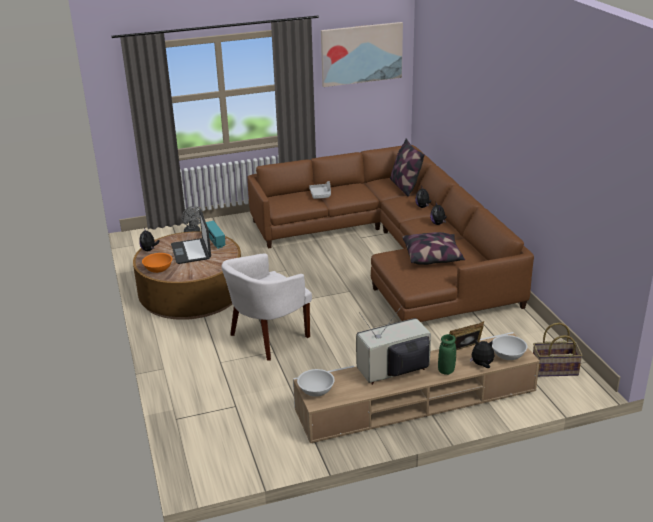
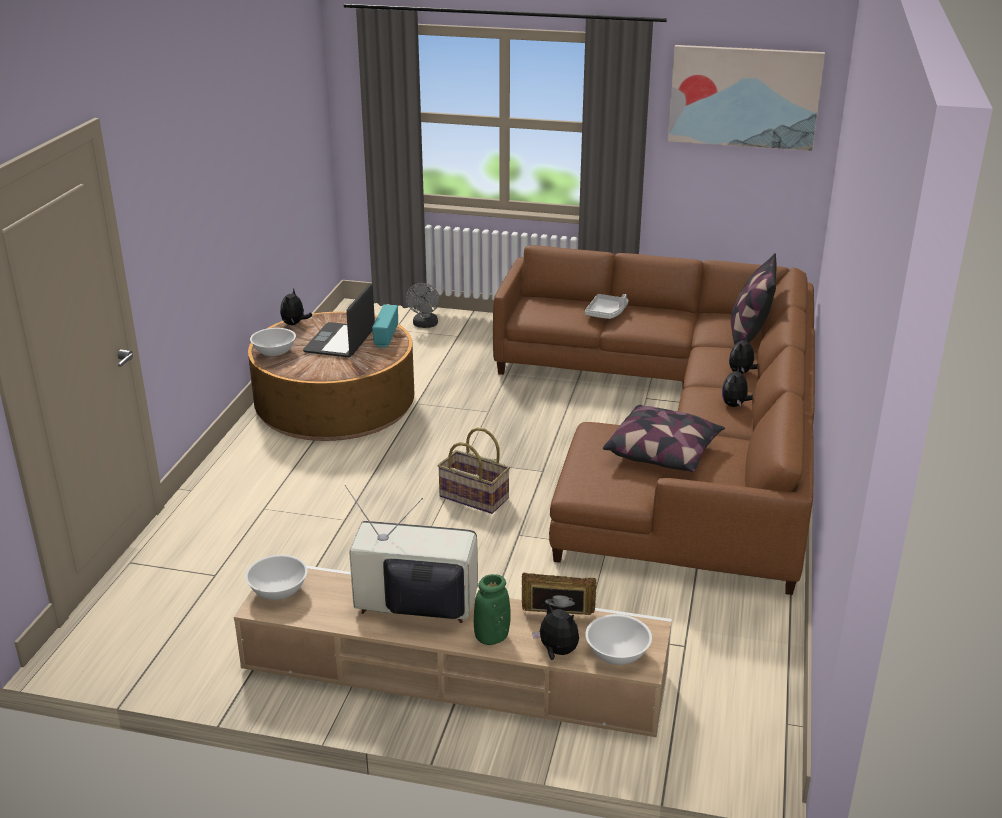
camera: 30 degrees right, 0 degrees up
(158, 269) = (274, 352): orange bowl -> white bowl
(268, 338) = (359, 497): white armchair -> none
(554, 370) = (731, 717): basket -> basket (473, 498)

